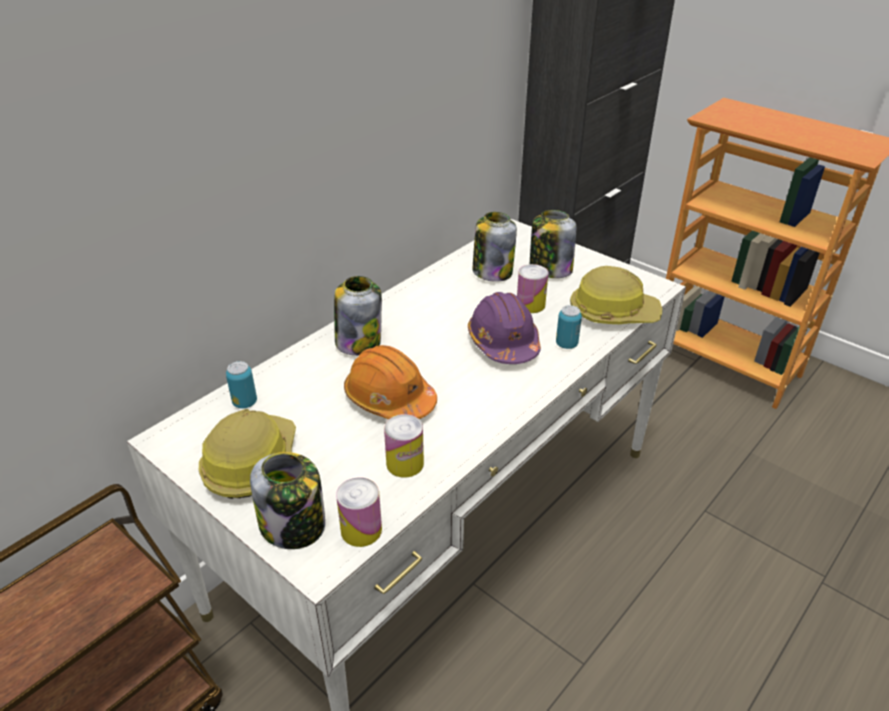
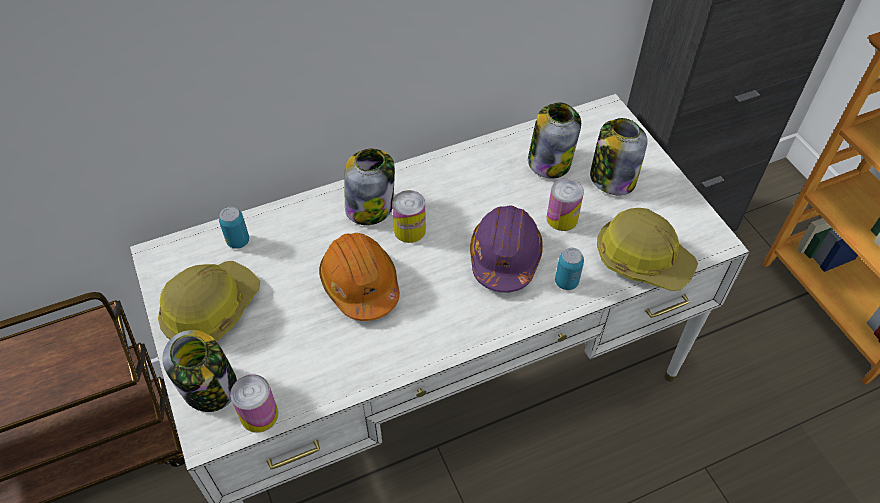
camera: 25 degrees right, 15 degrees up
(405, 463) = (333, 361): can -> can (409, 230)

